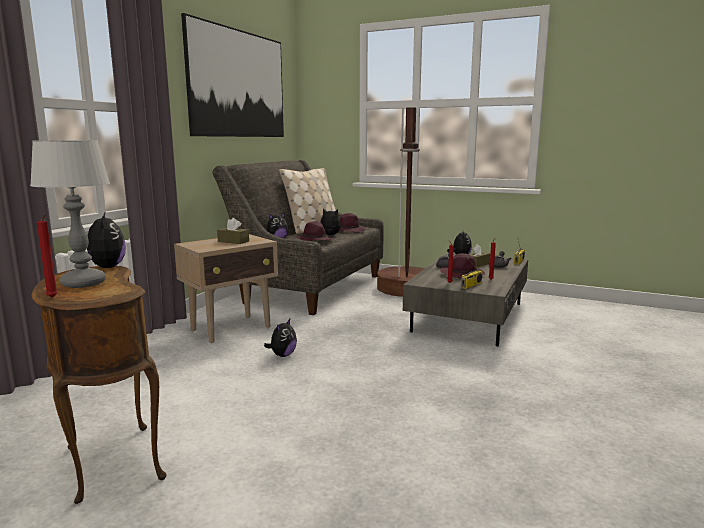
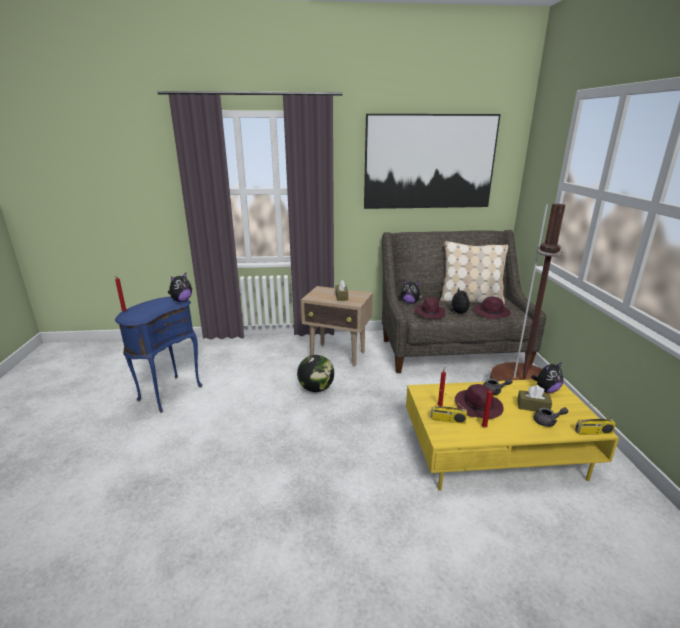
camera: 60 degrees right, 10 degrees up
(84, 283) = (149, 308): table lamp -> none
(110, 464) = (168, 393): brown side table -> blue side table
(282, 355) = (316, 389): plush toy -> globe
(468, 316) = (496, 451): grey coffee table -> yellow coffee table

